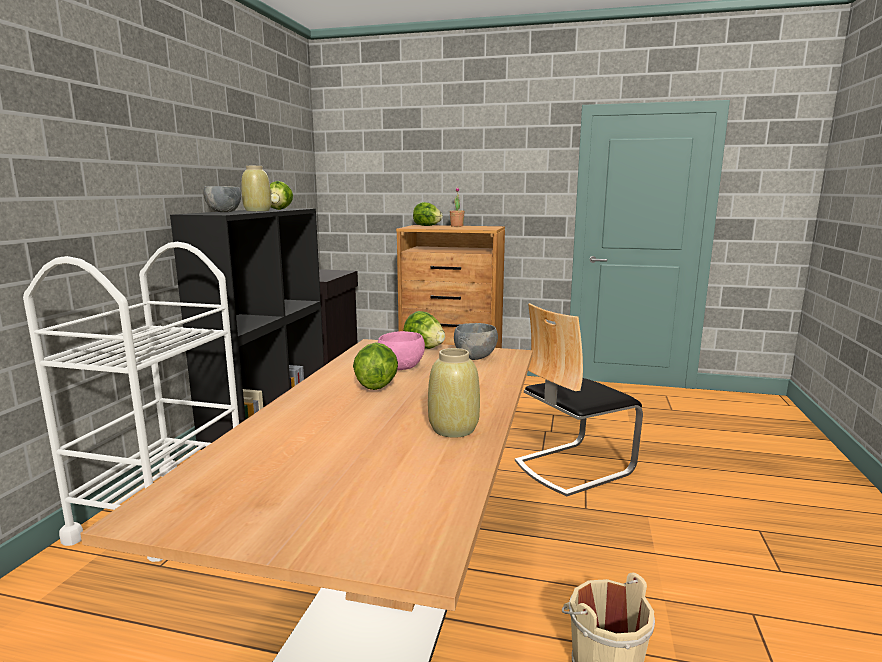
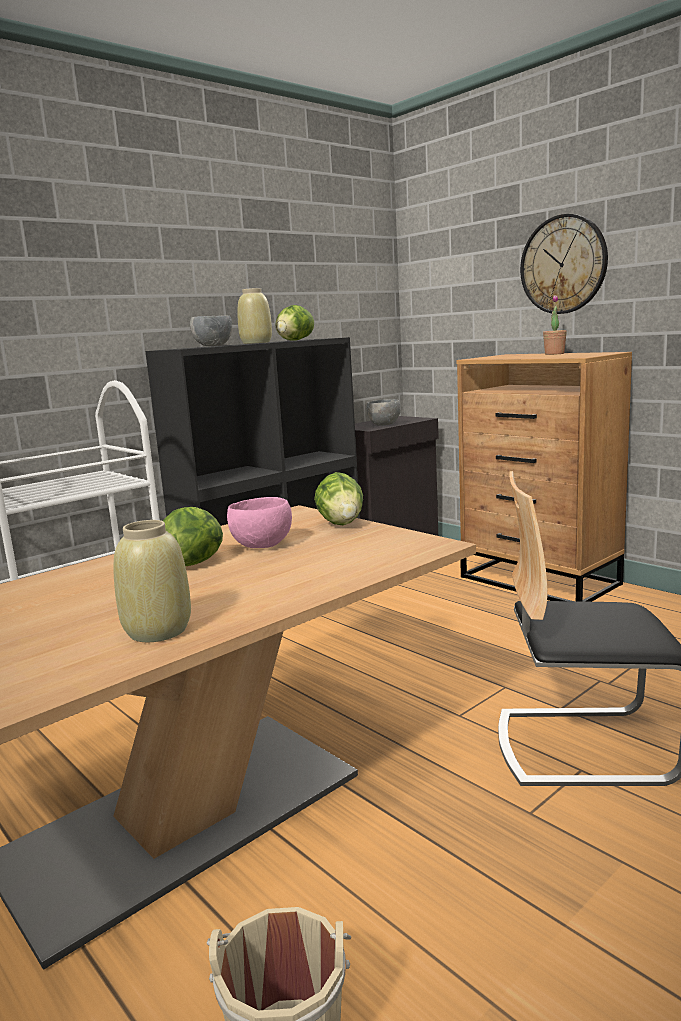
camera: 35 degrees right, 0 degrees up
(427, 226) = (514, 355): lettuce -> none
(455, 167) = (563, 265): none -> wall clock
(475, 357) = (375, 544): grey bowl -> grey bowl (384, 425)

